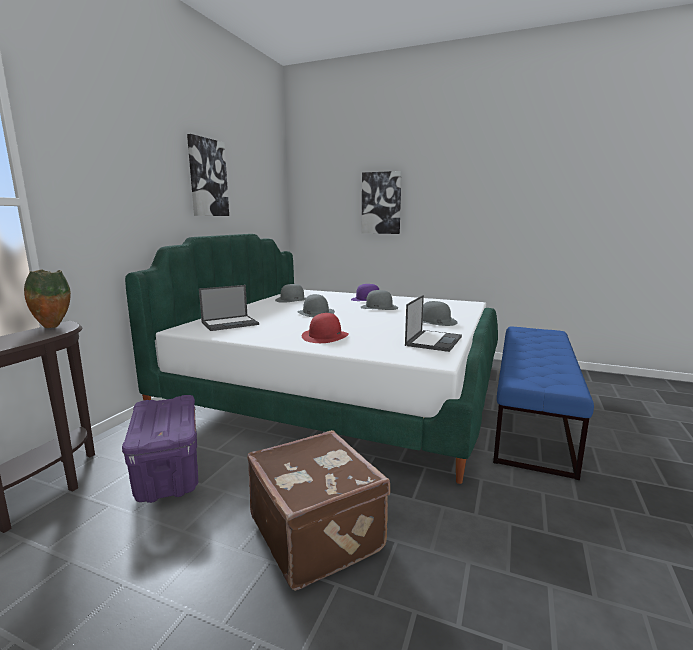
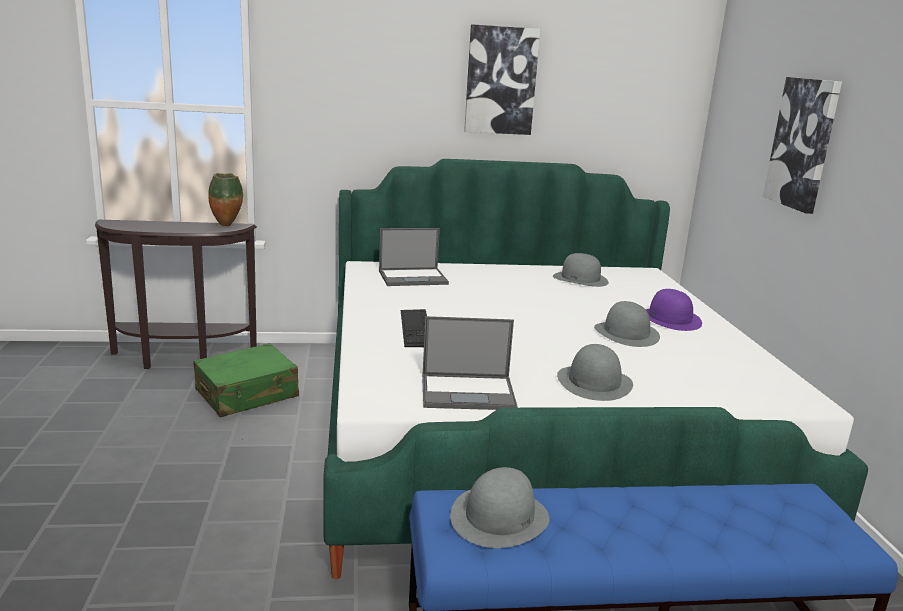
camera: 60 degrees right, 5 degrees up
(168, 472) = (247, 394): purple storage box -> green suitcase
(230, 323) = (413, 277): laptop -> laptop turned 45 degrees counterclockwise
(315, 313) = (525, 304): grey hat -> grey hat (499, 516)
(318, 532) = (192, 495): brown suitcase -> none
(325, 336) = (415, 328): red hat -> keyboard

